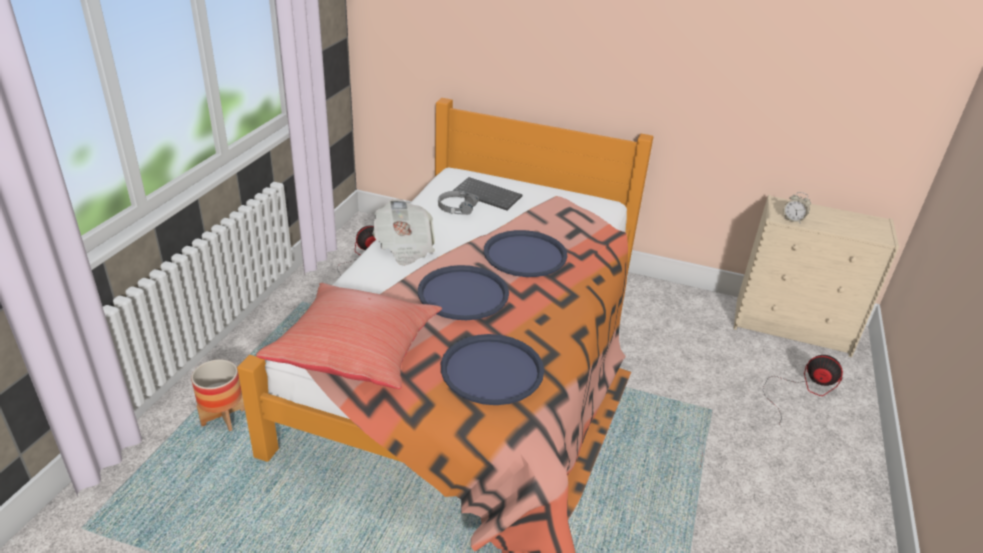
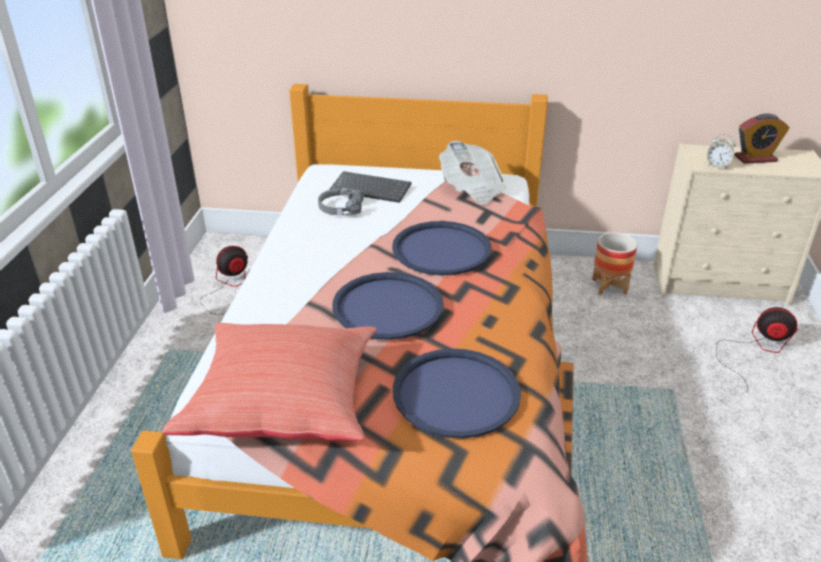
camera: 10 degrees left, 0 degrees up
(223, 417) = (109, 513): planter -> planter (609, 286)
(404, 247) = (296, 263): newspaper -> newspaper (472, 189)
(832, 218) = (755, 158): none -> alarm clock

